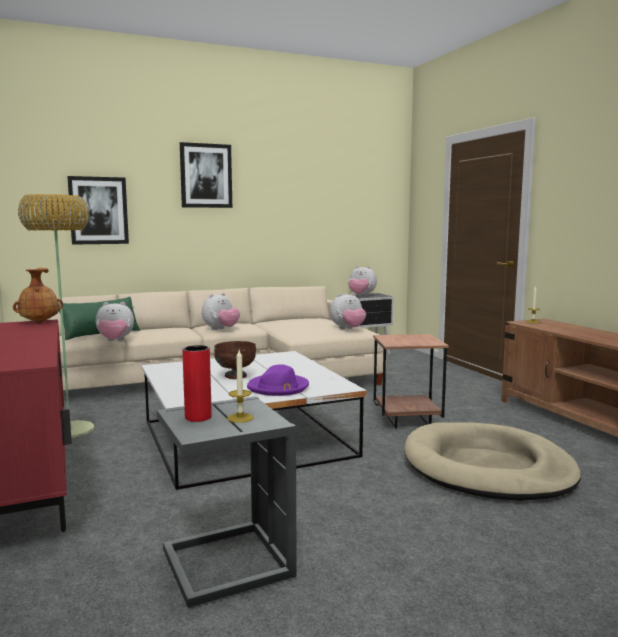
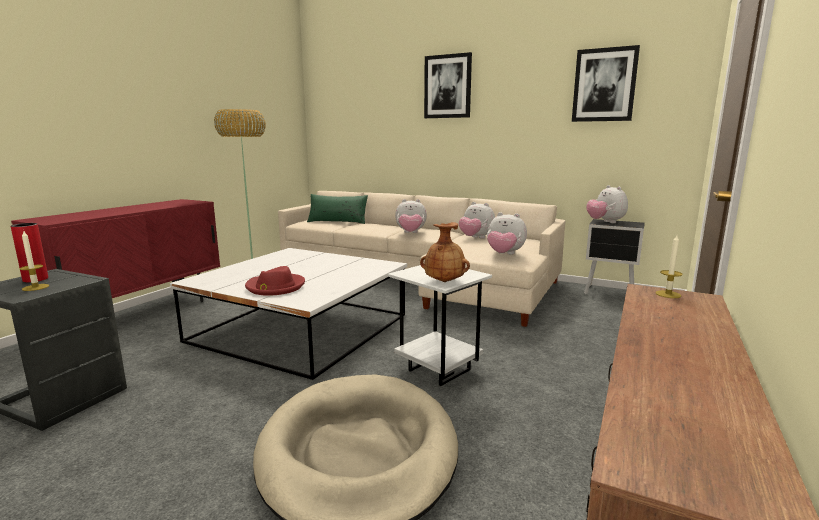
camera: 50 degrees right, 5 degrees up
(39, 322) = (196, 202): brown vase -> brown vase (444, 281)
(98, 210) = (364, 123): picture -> picture (604, 85)
(115, 341) = (328, 228): plush toy -> plush toy (475, 238)
(235, 376) = (292, 270): brown bowl -> none
(278, 388) = (275, 287): purple hat -> red hat
(407, 421) = (439, 369): brown side table -> white side table

